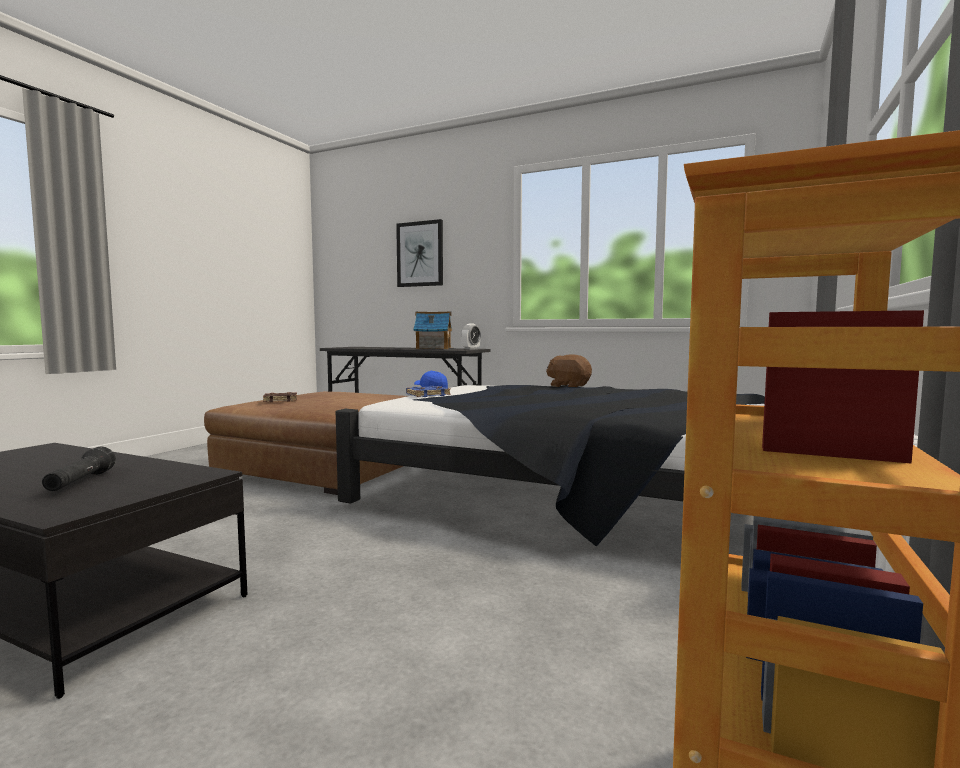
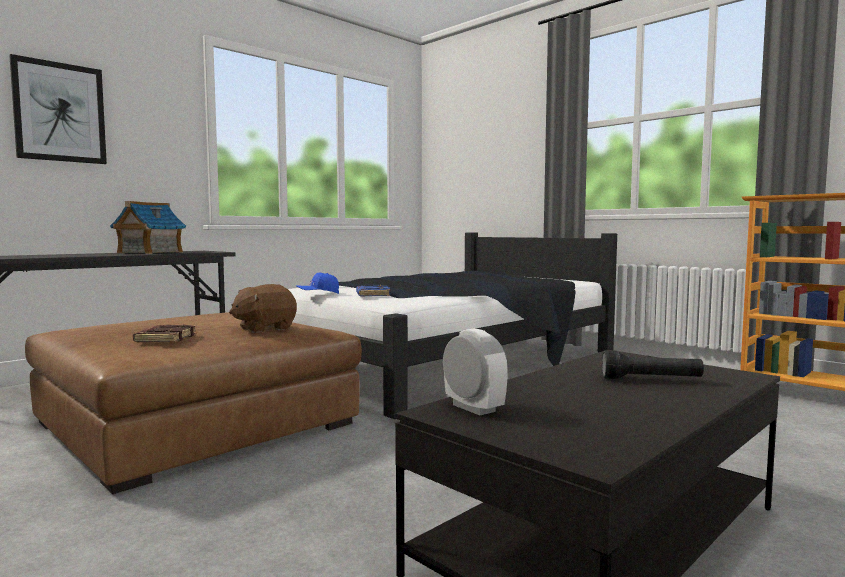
camera: 70 degrees left, 0 degrees up
(470, 349) = (205, 251): alarm clock -> alarm clock (473, 408)
(568, 386) = (376, 278): brown plush toy -> brown plush toy (264, 329)

